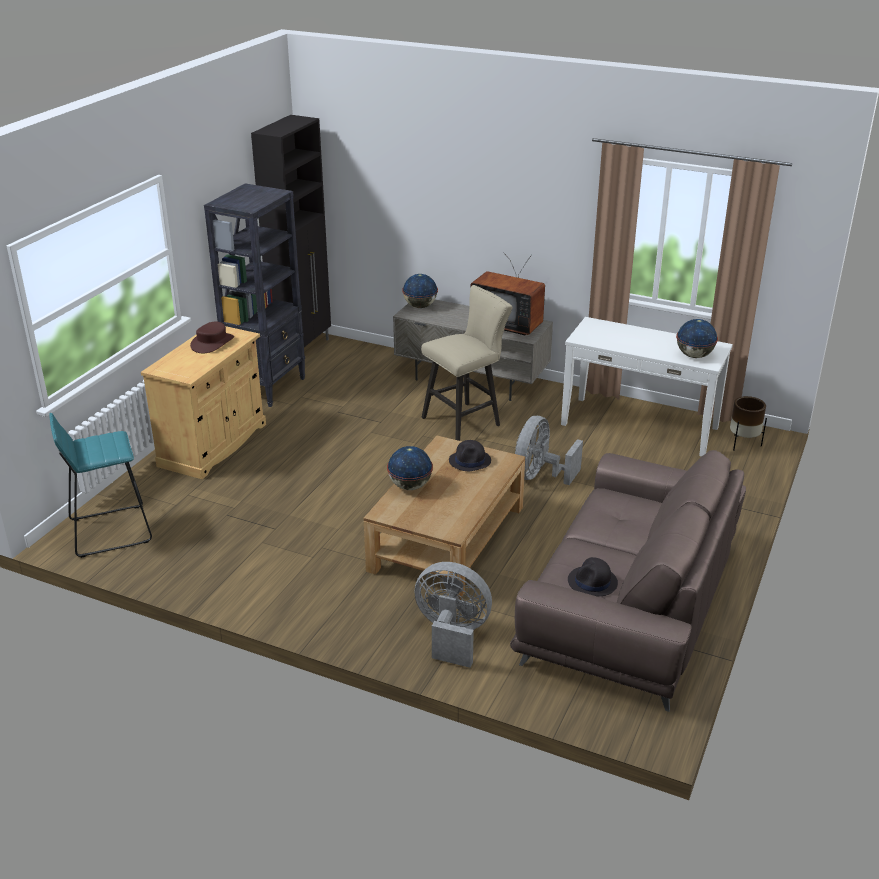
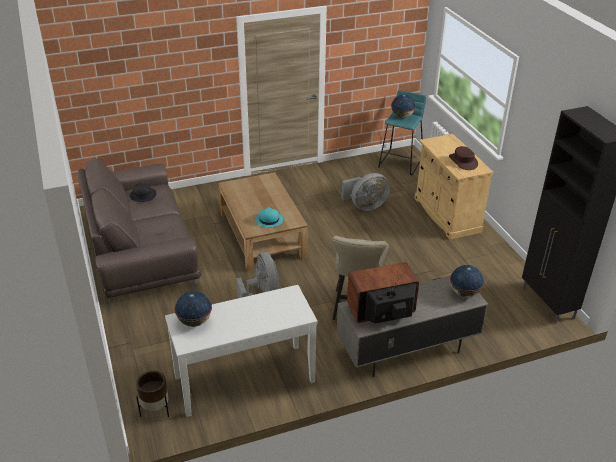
camera: 135 degrees right, 5 degrees up
(267, 387) = (500, 262): black bookcase -> none
(409, 486) = (277, 193): globe -> globe (402, 116)
(452, 635) = (206, 200): grey fan -> grey fan (365, 206)
(470, 461) = (269, 220): black hat -> turquoise hat

